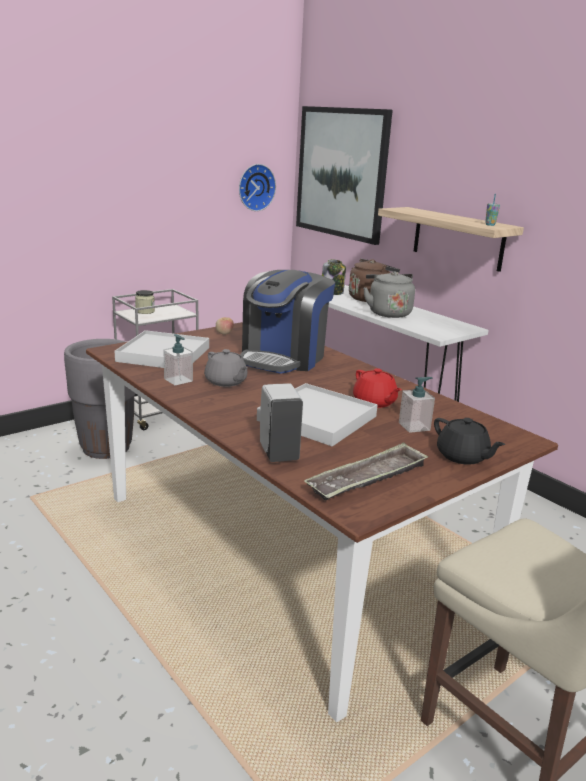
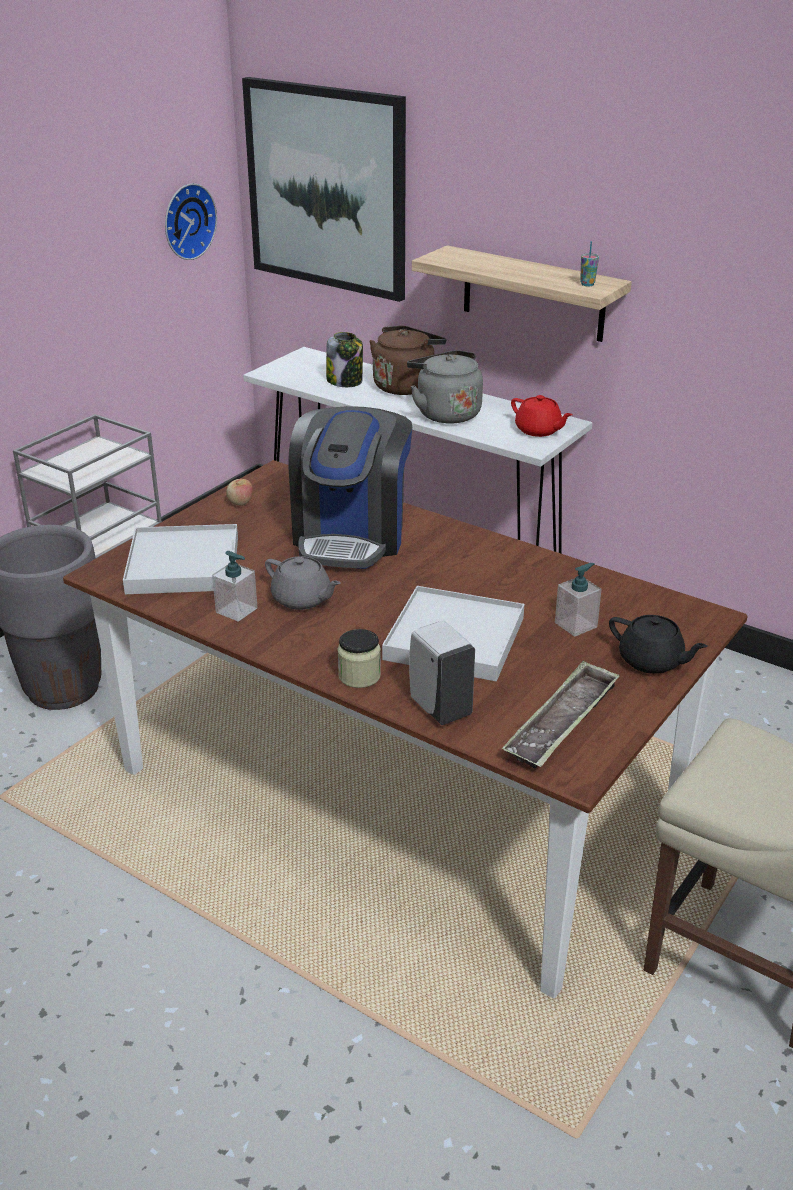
camera: 15 degrees left, 10 degrees up
(145, 311) = (68, 464): jar -> jar (359, 676)
(375, 402) = (510, 594): red teapot -> red teapot (538, 430)

